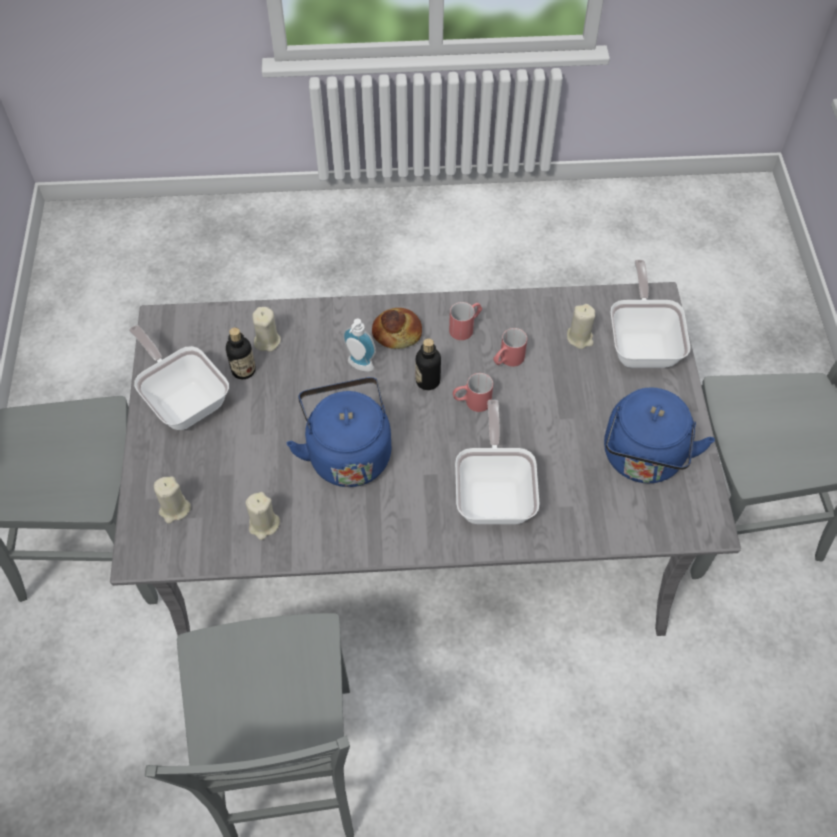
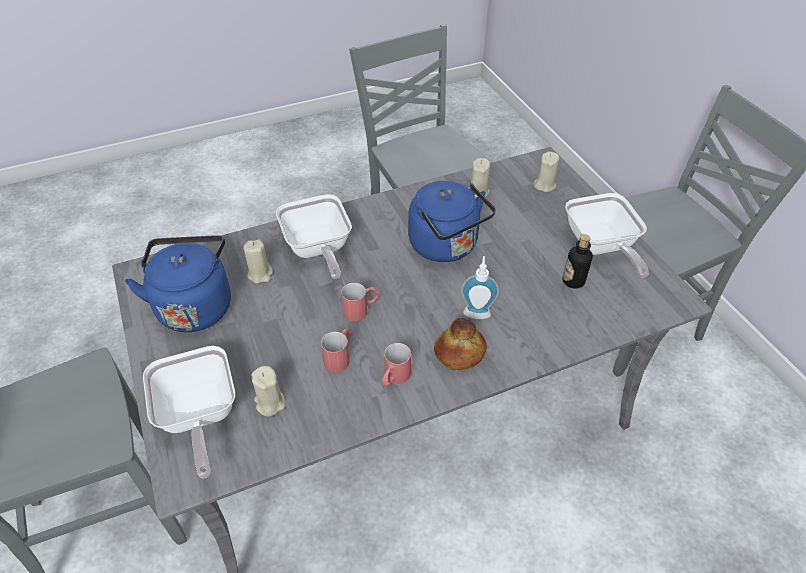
camera: 160 degrees right, 10 degrees down
(184, 399) = (601, 247): frying pan -> frying pan turned 45 degrees clockwise
(267, 341) = (573, 310): beige candle -> beige candle (260, 274)
(427, 381) = (408, 317): bottle -> none

